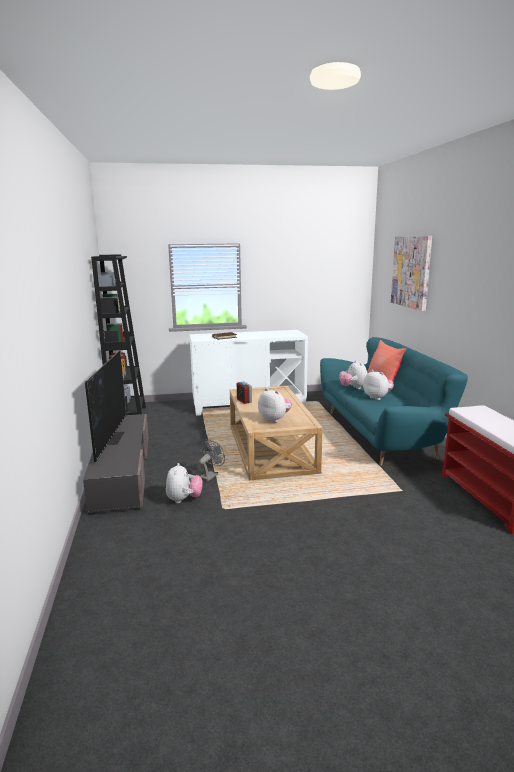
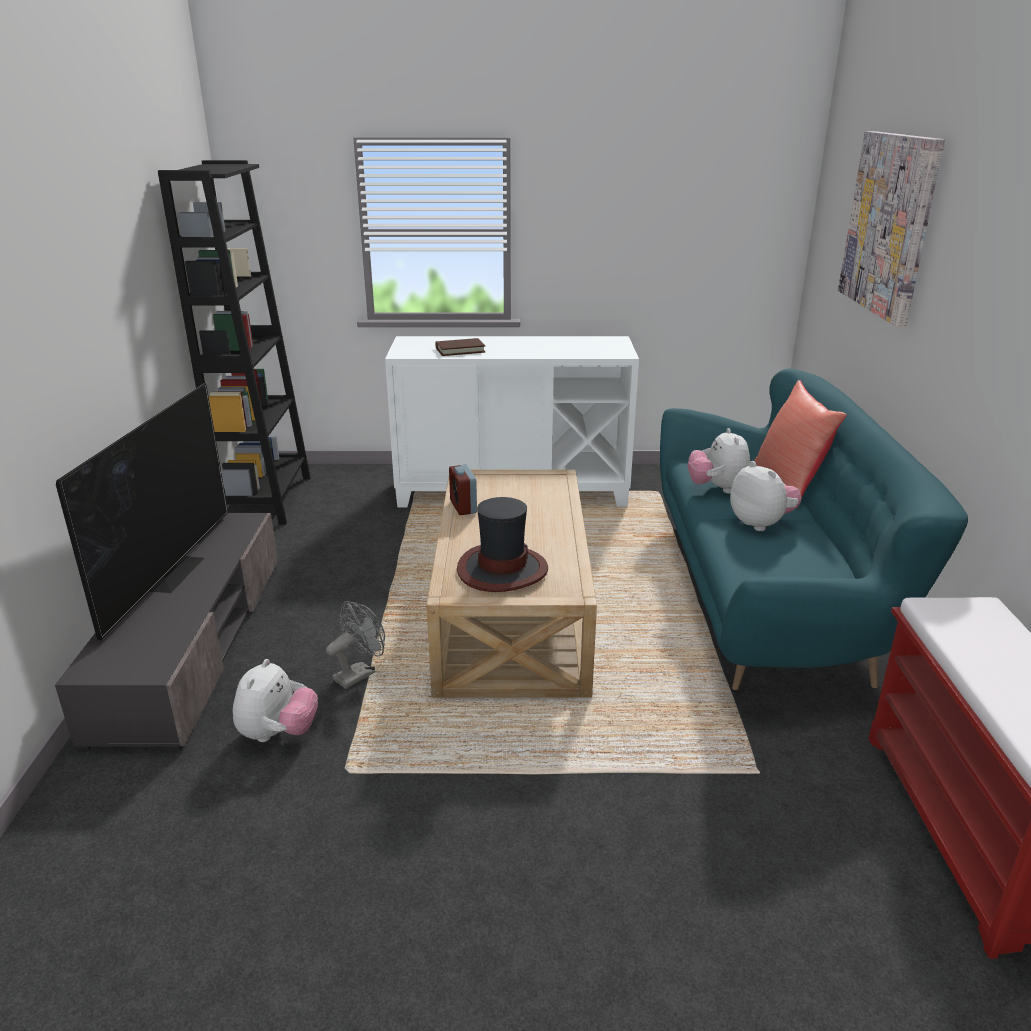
camera: 10 degrees right, 10 degrees up
(275, 419) = (502, 570): plush toy -> hat

